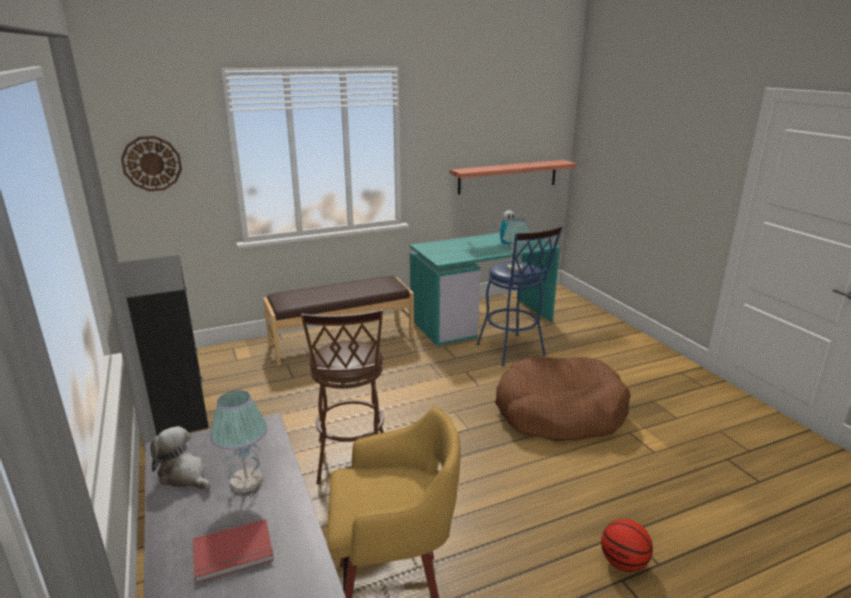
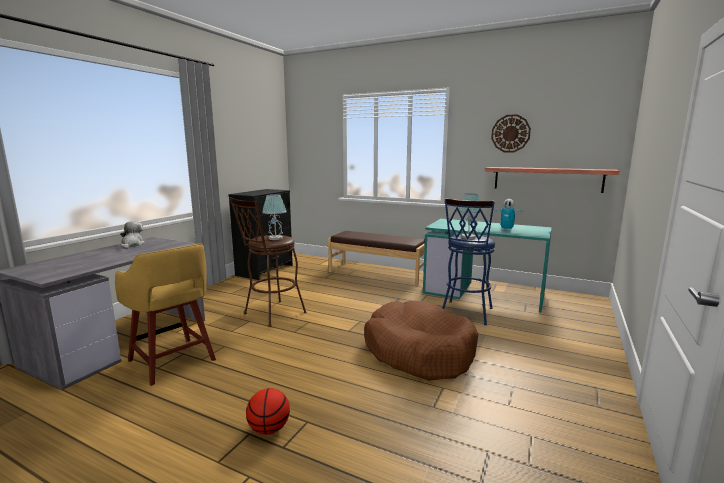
camera: 50 degrees right, 10 degrees down
(152, 163) = (307, 146): wall clock -> wall clock (510, 133)
(234, 554) = (79, 261): red book -> none
(247, 481) = (134, 252): table lamp -> table lamp (276, 238)

